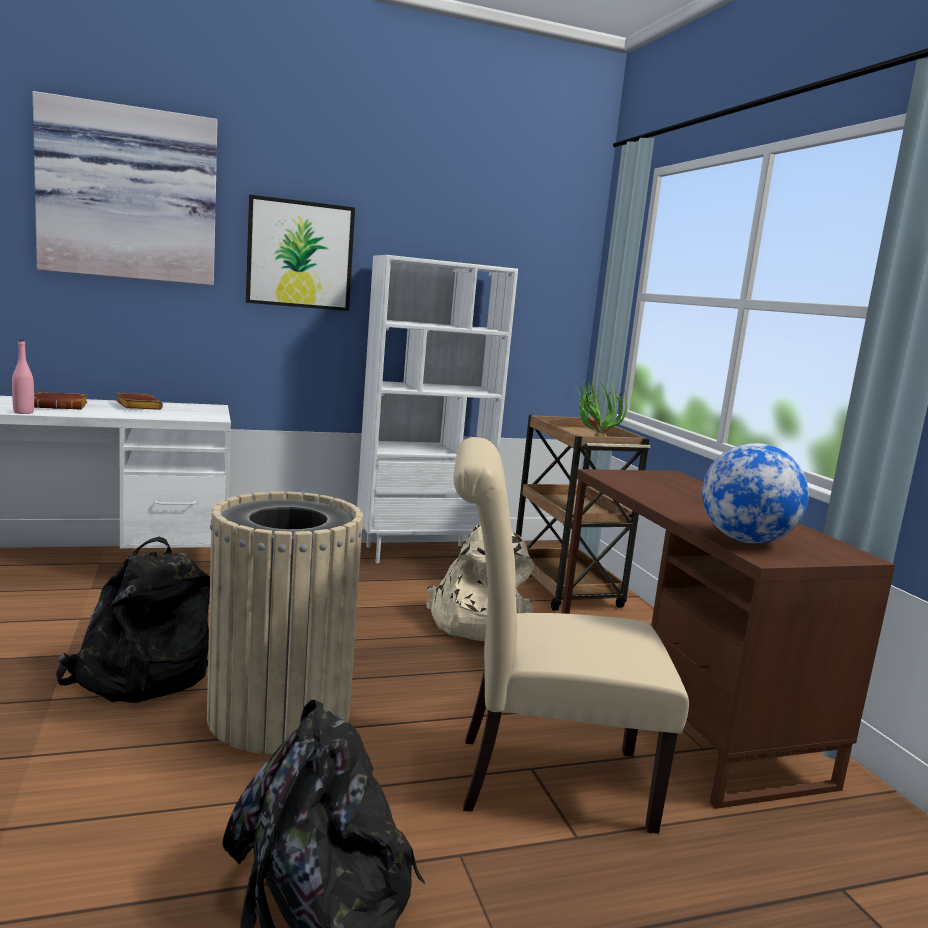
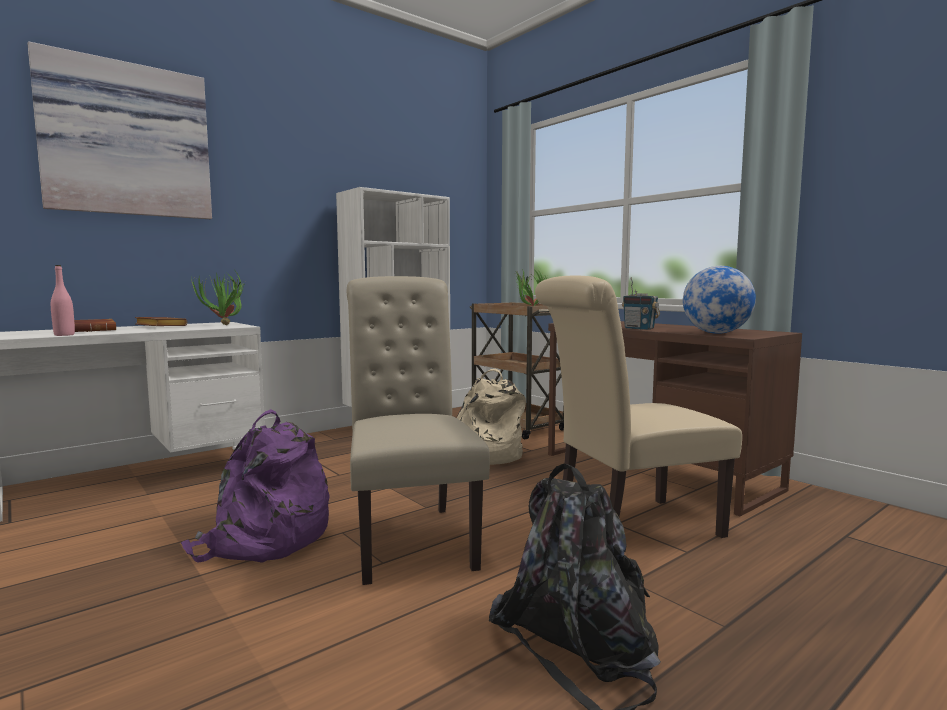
camera: 20 degrees left, 5 degrees down
(139, 675) = (264, 540): black backpack -> purple backpack
(200, 414) = (224, 325): none -> potted plant
(280, 714) = (410, 536): beige trash can -> beige chair
(300, 254) = (278, 193): picture -> none
(664, 506) = (639, 328): none -> radio

